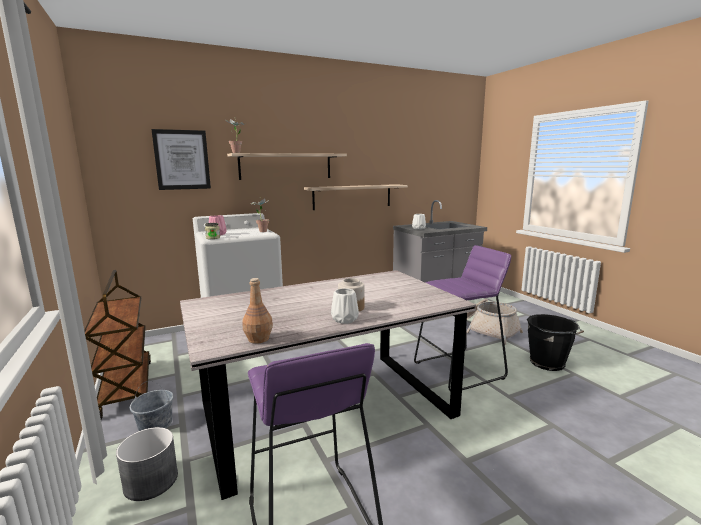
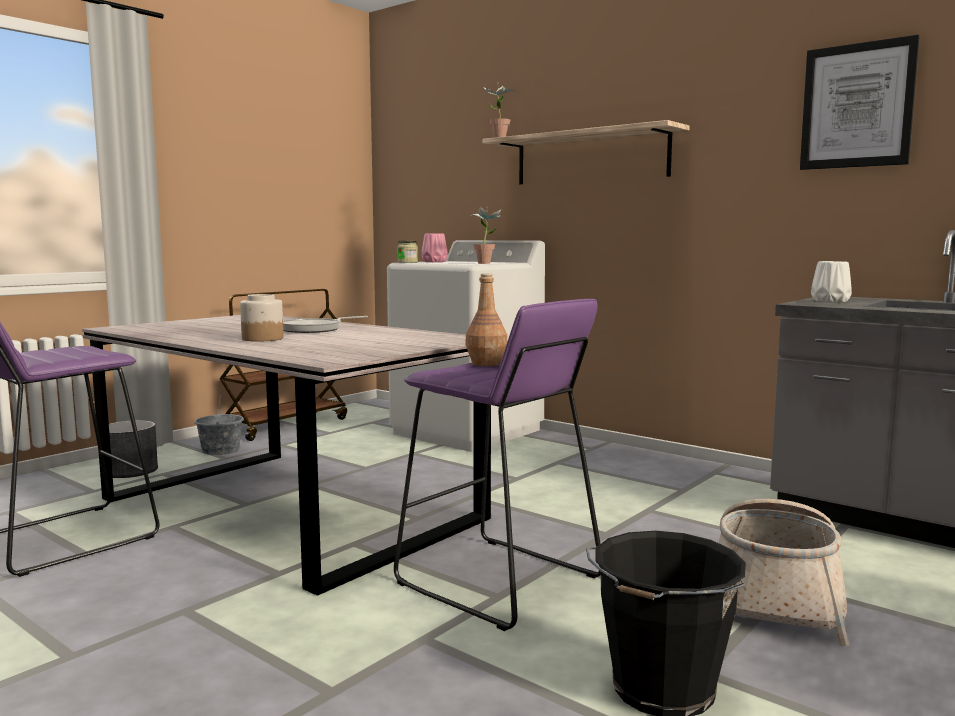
camera: 65 degrees right, 5 degrees down
(182, 160) = (456, 156): picture -> picture (857, 106)
(258, 339) = (140, 331): brown bottle -> brown bottle (486, 363)
(317, 294) = (315, 329): none -> frying pan
(345, 319) = (212, 340): white vase -> none
(352, 196) = (720, 217): shelf -> none

